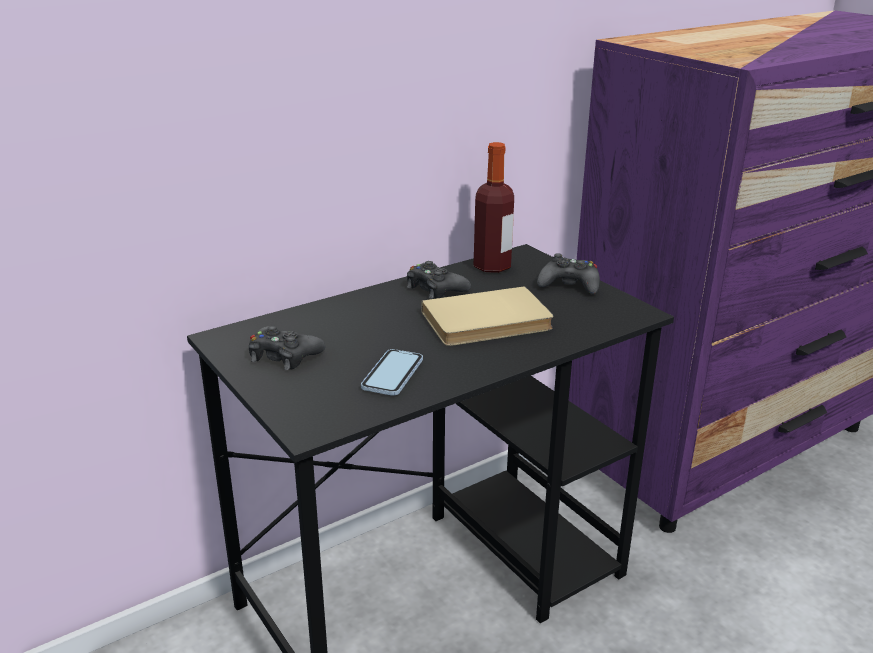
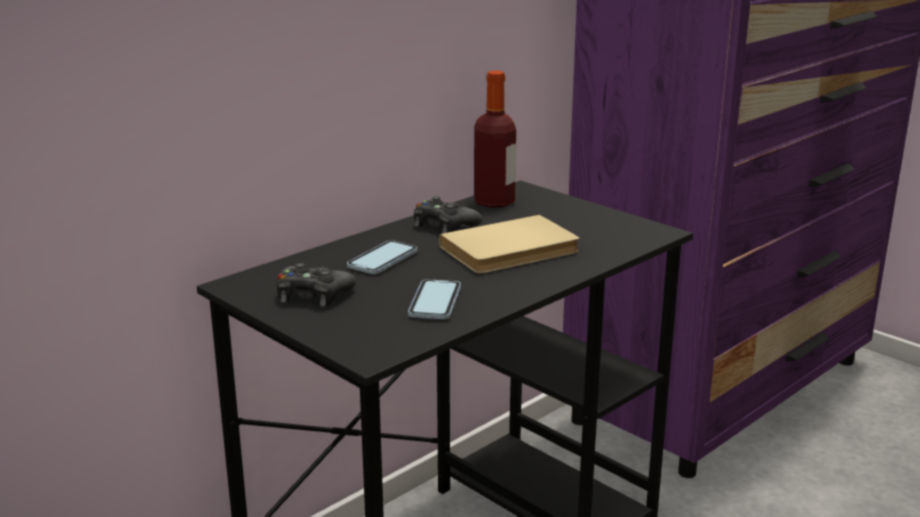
camera: 10 degrees left, 5 degrees down
(363, 322) = (382, 260): none -> phone
(569, 284) = (580, 213): black game controller -> none

